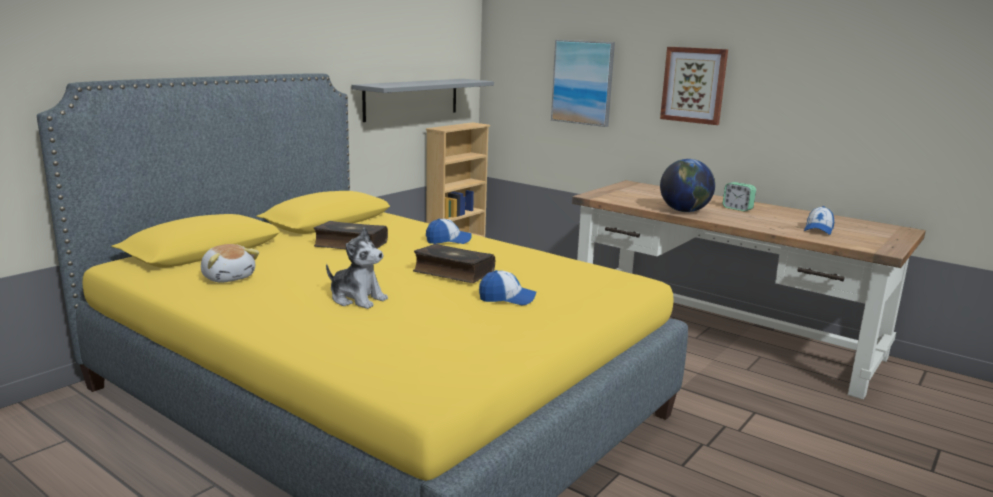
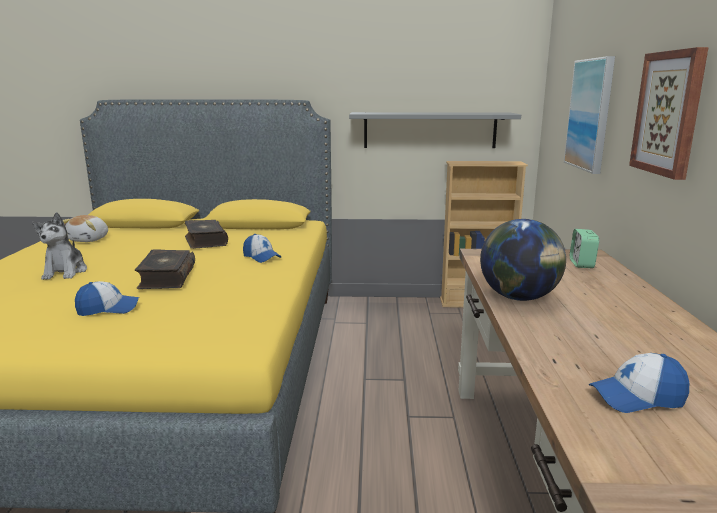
camera: 55 degrees right, 0 degrees up
(507, 299) = (108, 309): cap -> cap turned 75 degrees counterclockwise
(737, 209) = (619, 320): alarm clock -> alarm clock (581, 264)

